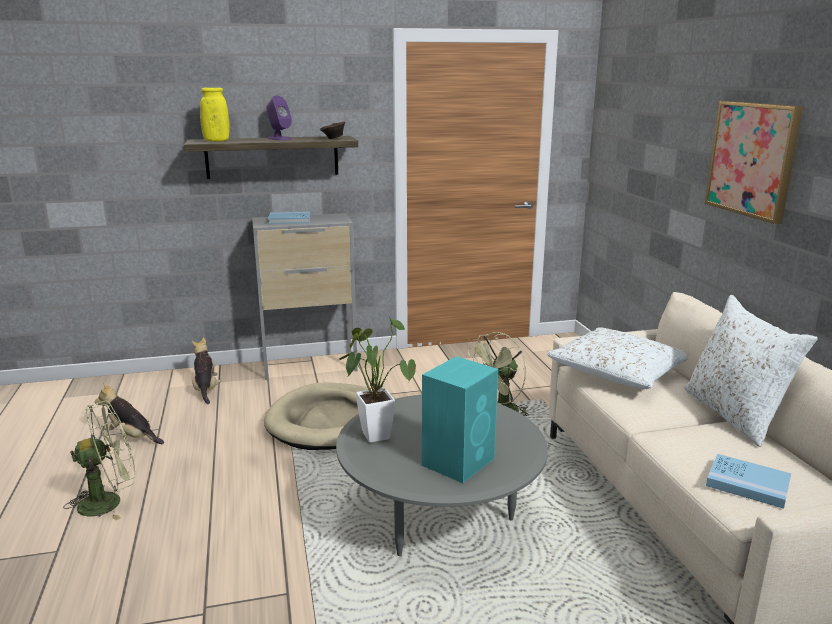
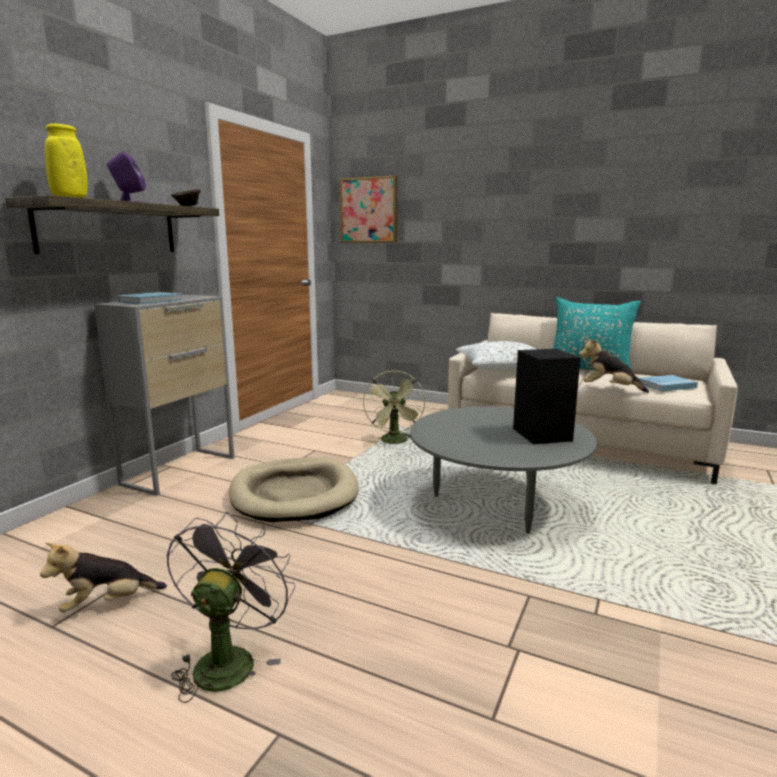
camera: 50 degrees left, 5 degrees down
(109, 501) = (228, 659): green fan -> grey fan
(206, 390) = (103, 529): plush toy -> plush toy (609, 389)
(374, 433) = (461, 443): potted plant -> none
(459, 461) = (541, 434): turquoise speaker -> black speaker
(734, 415) = (589, 368): white pillow -> turquoise pillow
(752, 159) = (523, 216): picture -> picture (369, 210)

